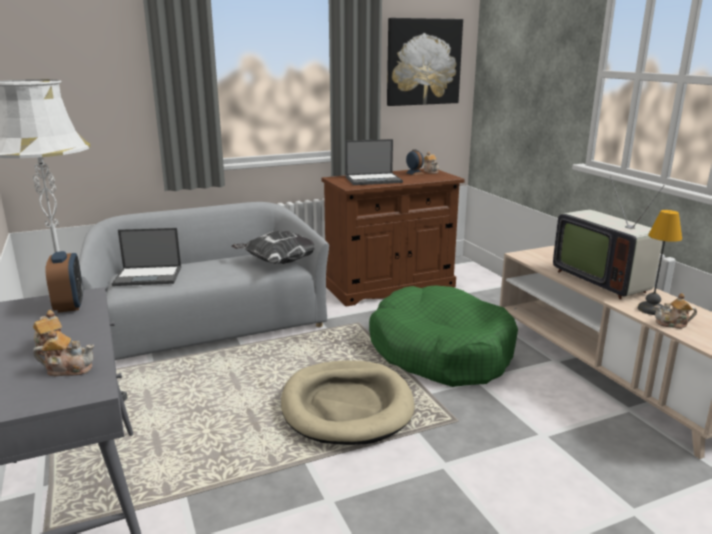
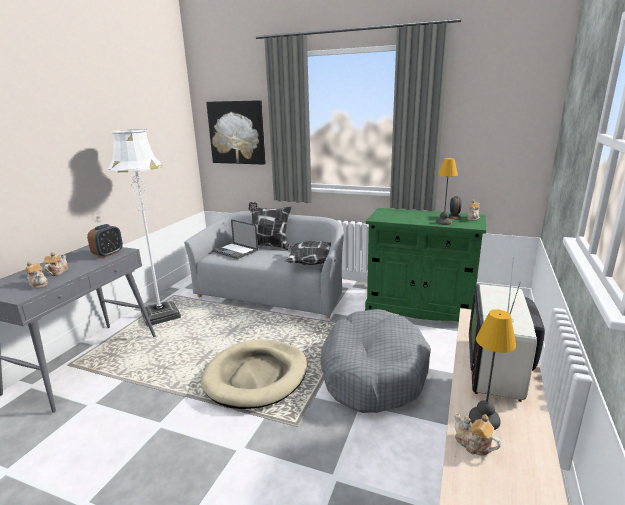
camera: 45 degrees right, 0 degrees up
(182, 259) = (269, 246): none -> pillow
(374, 179) = (408, 216): laptop -> none
(390, 286) = (419, 307): brown cabinet -> green cabinet
(419, 179) = (444, 222): none -> table lamp
(423, 62) = (494, 117): picture -> picture (237, 132)
(440, 352) = (372, 371): green dog bed -> grey dog bed

